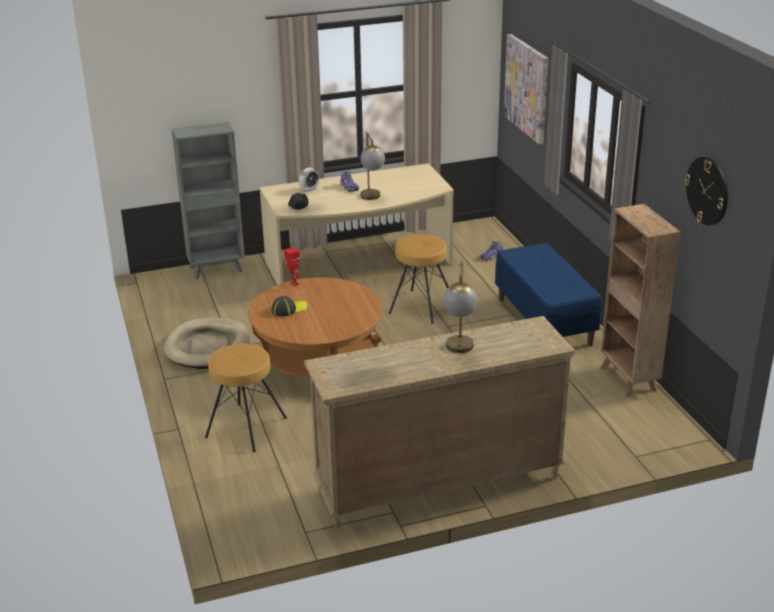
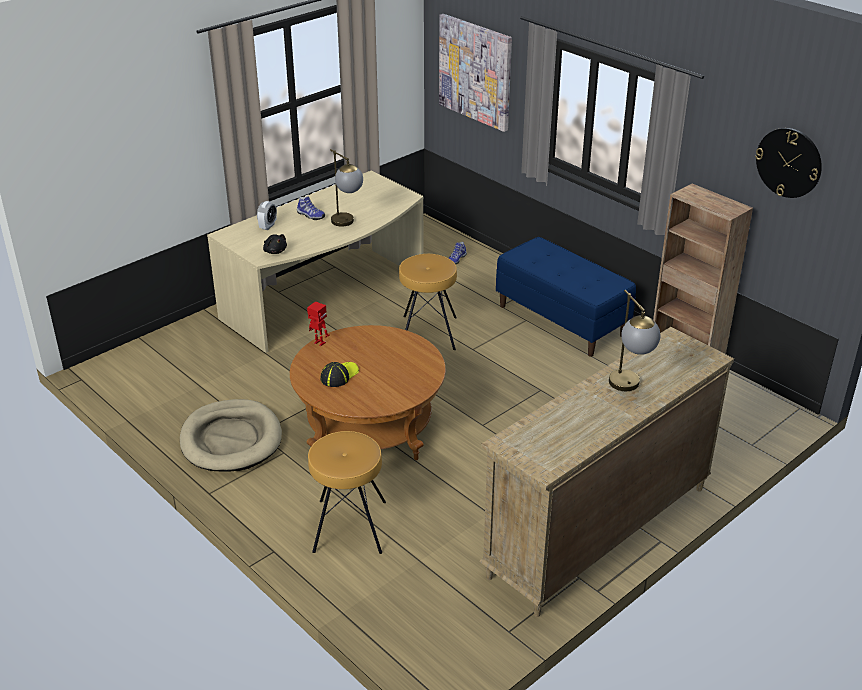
camera: 25 degrees left, 5 degrees up
(217, 269) = (168, 340): grey bookcase -> none

